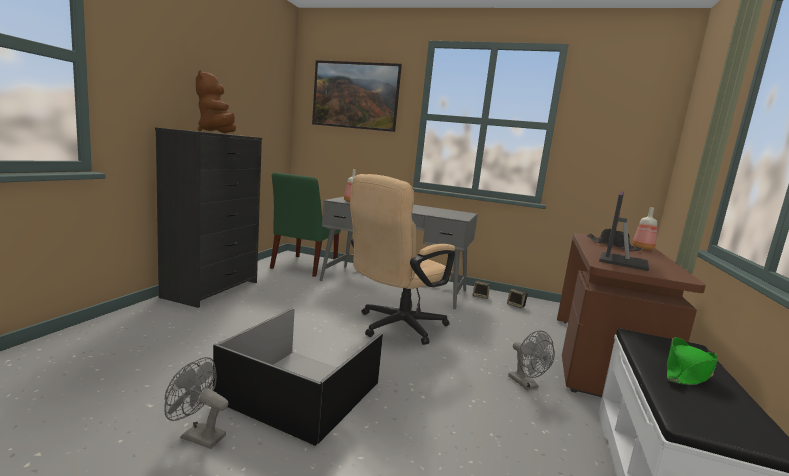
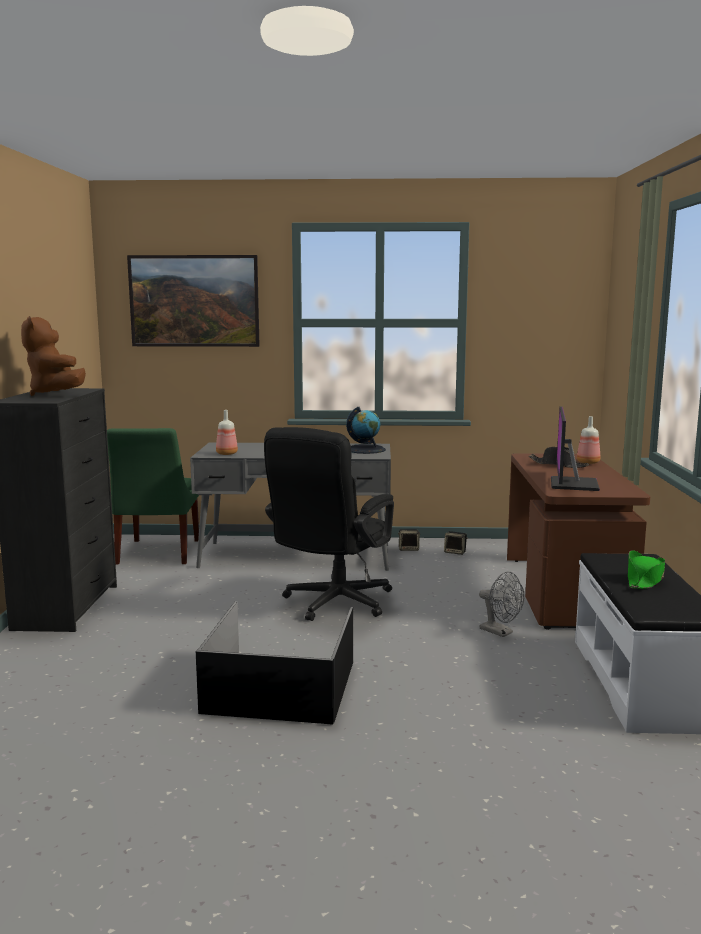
camera: 15 degrees left, 0 degrees up
(197, 436) = (213, 743): grey fan -> none
(395, 327) = (332, 604): beige office chair -> black office chair
(455, 214) = (366, 449): none -> globe

